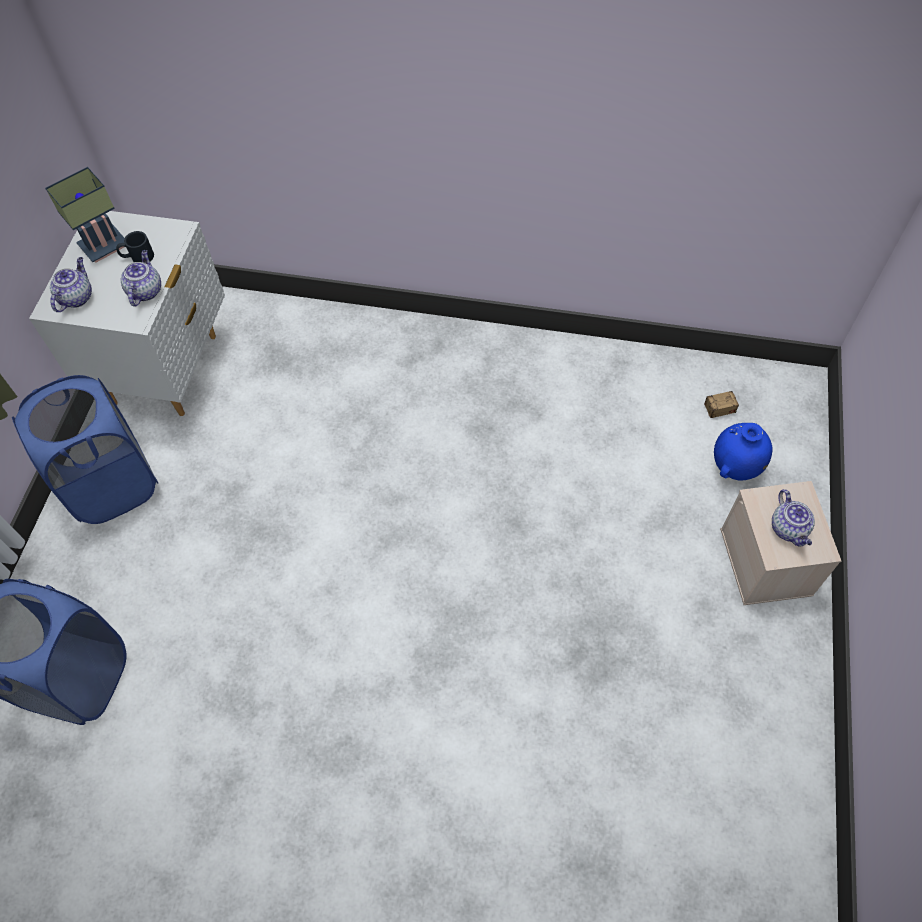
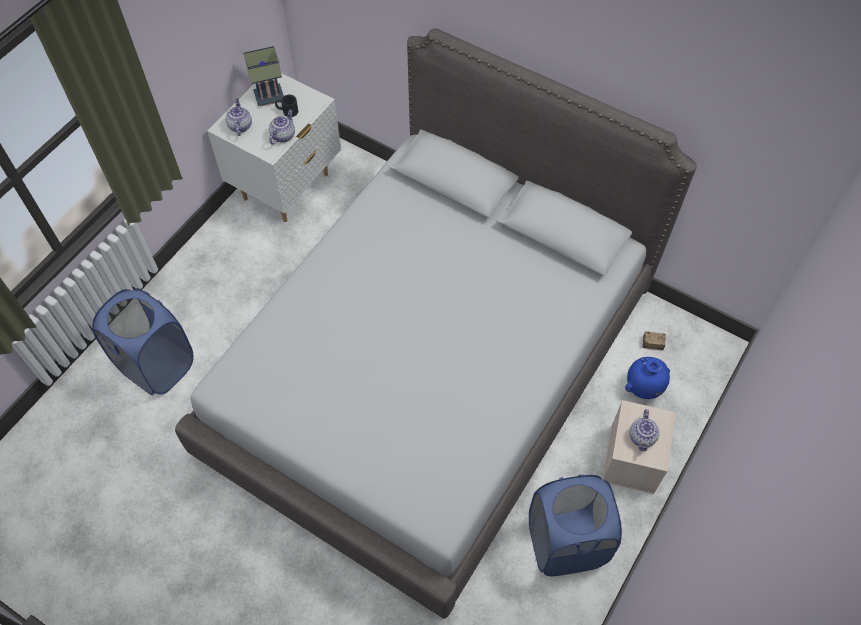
camera: 20 degrees right, 0 degrees up
(76, 297) = (240, 126): teapot -> teapot turned 45 degrees counterclockwise
(112, 484) = (224, 252): blue laundry basket -> blue laundry basket (565, 543)
(465, 548) = (431, 374): none -> grey bed

